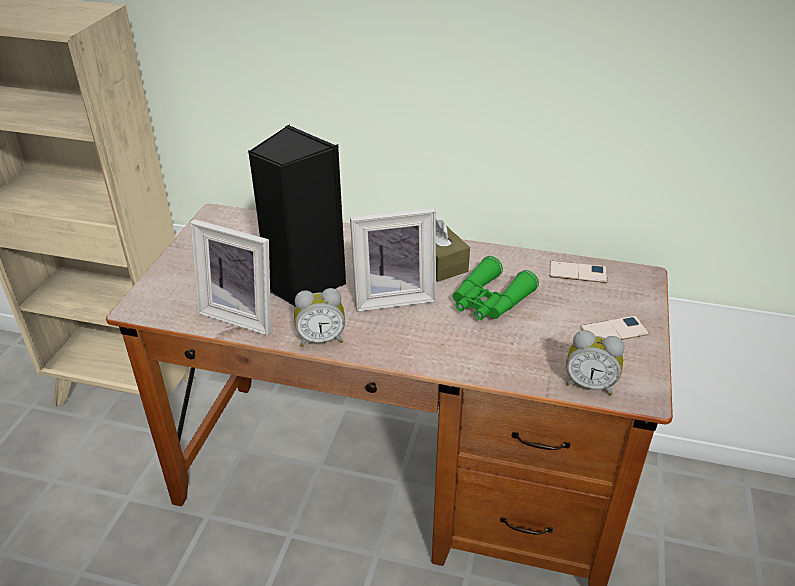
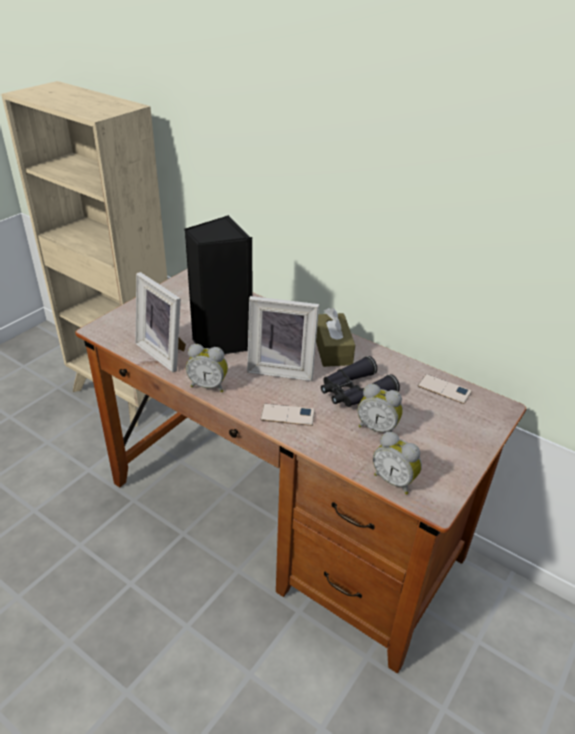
camera: 20 degrees right, 0 degrees up
(489, 301) = (354, 392): green binoculars -> black binoculars
(537, 333) = (377, 428): none -> alarm clock
(614, 331) = (444, 444): phone -> phone (287, 415)

